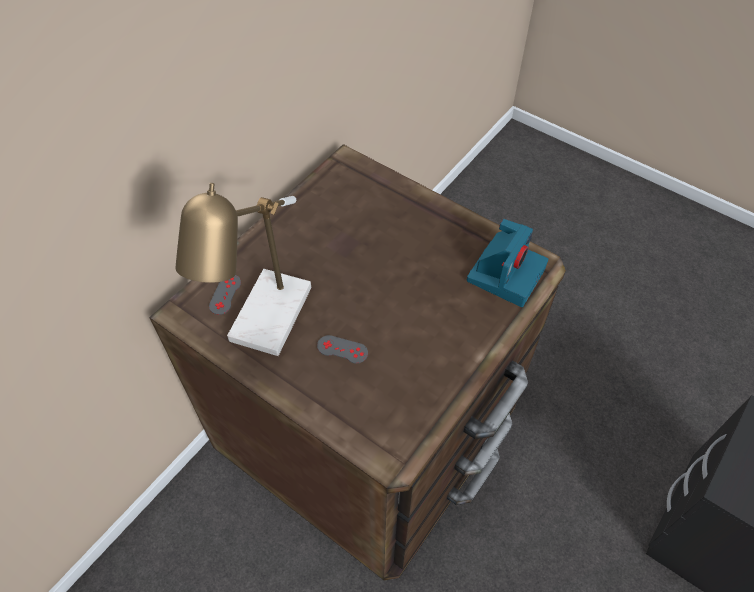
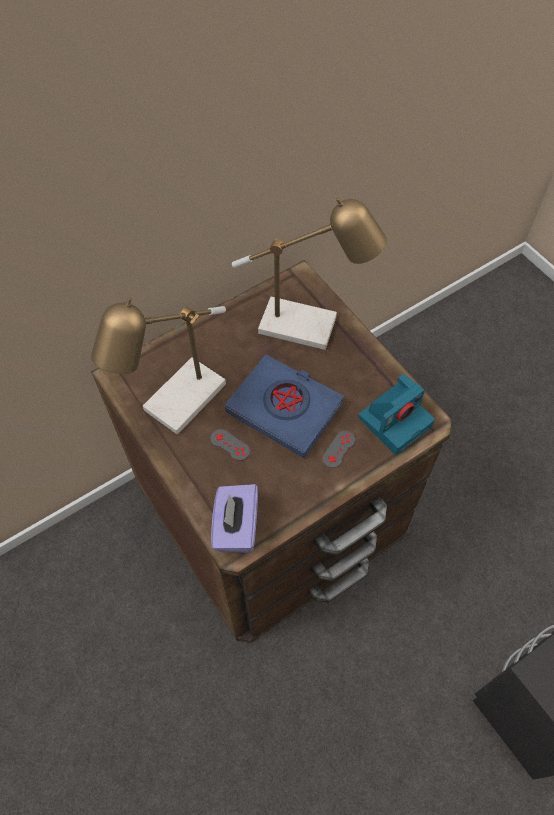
camera: 20 degrees right, 5 degrees up
(225, 294) = (155, 369): grey game controller -> grey game controller (338, 449)
(375, 206) = (308, 326): none -> table lamp
(386, 294) = (285, 408): none -> blue book
(386, 436) = (236, 527): none -> purple tissue box

